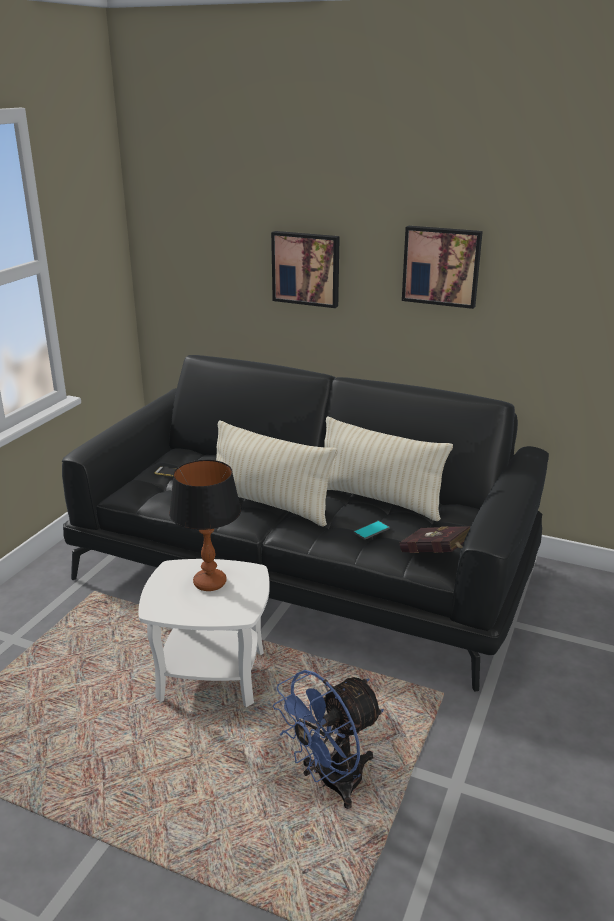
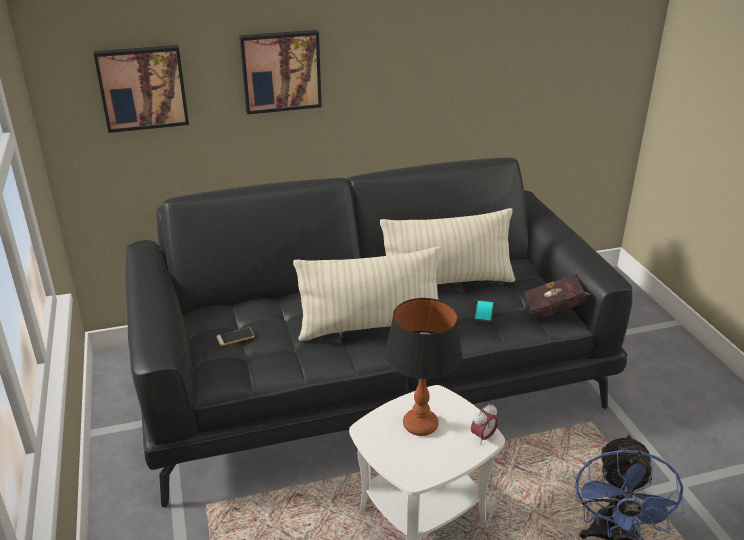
camera: 40 degrees left, 5 degrees up
(239, 613) = (483, 437): none -> alarm clock
(442, 266) = (424, 43): picture -> picture (142, 87)

